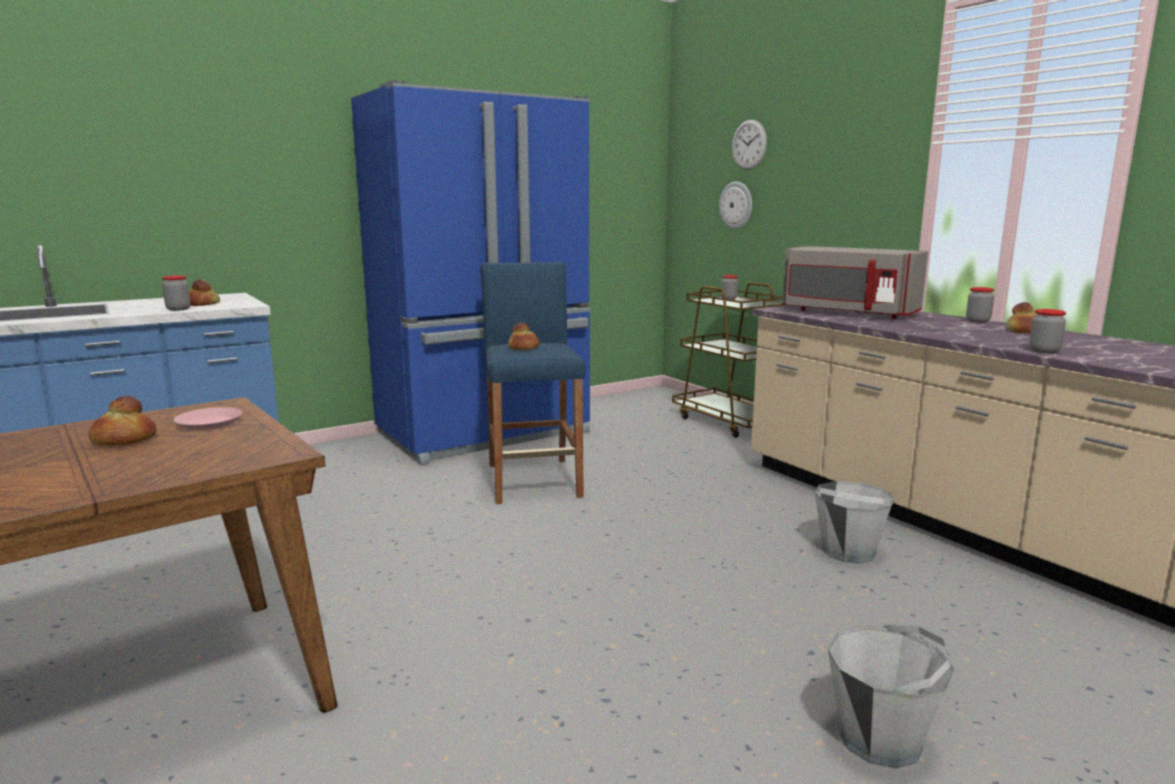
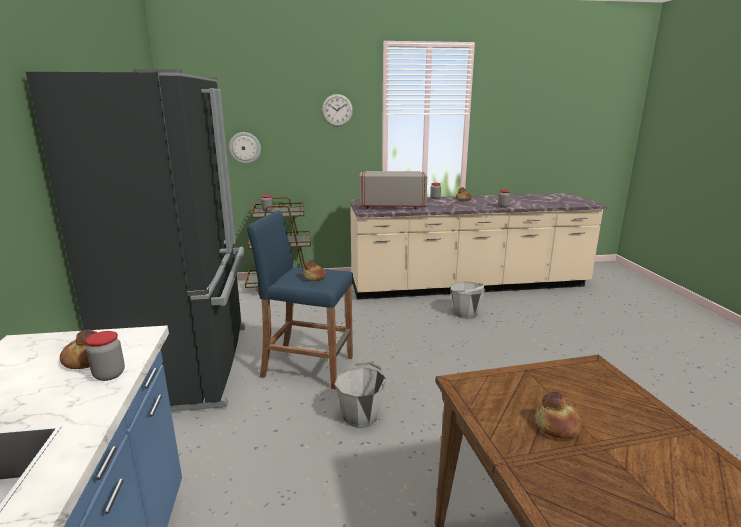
camera: 65 degrees left, 5 degrees up
(208, 423) = (518, 390): pink plate -> none
(486, 434) = (189, 365): blue fridge -> black fridge
(749, 144) = (251, 107): wall clock -> wall clock (337, 110)
(847, 312) = (392, 205): grey microwave -> grey microwave turned 150 degrees counterclockwise
(881, 740) = (603, 356): grey bucket -> grey bucket (361, 416)

